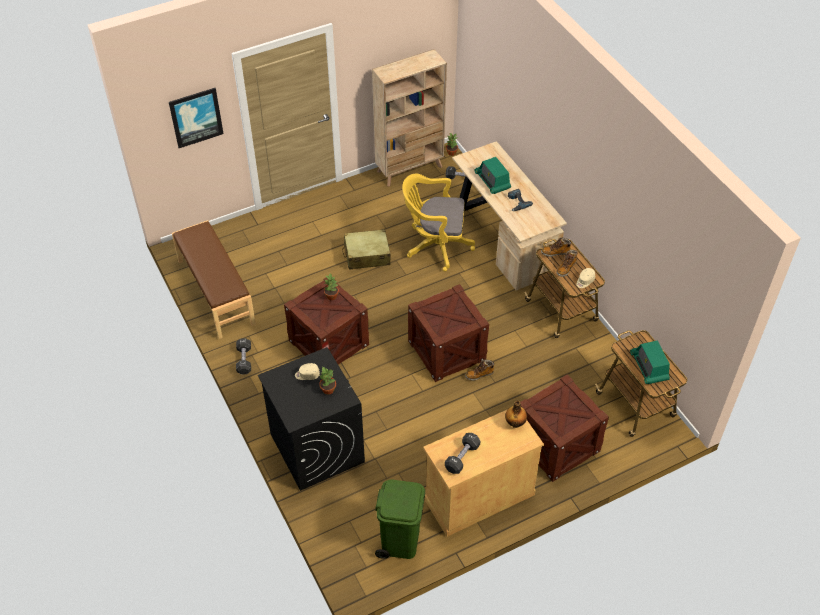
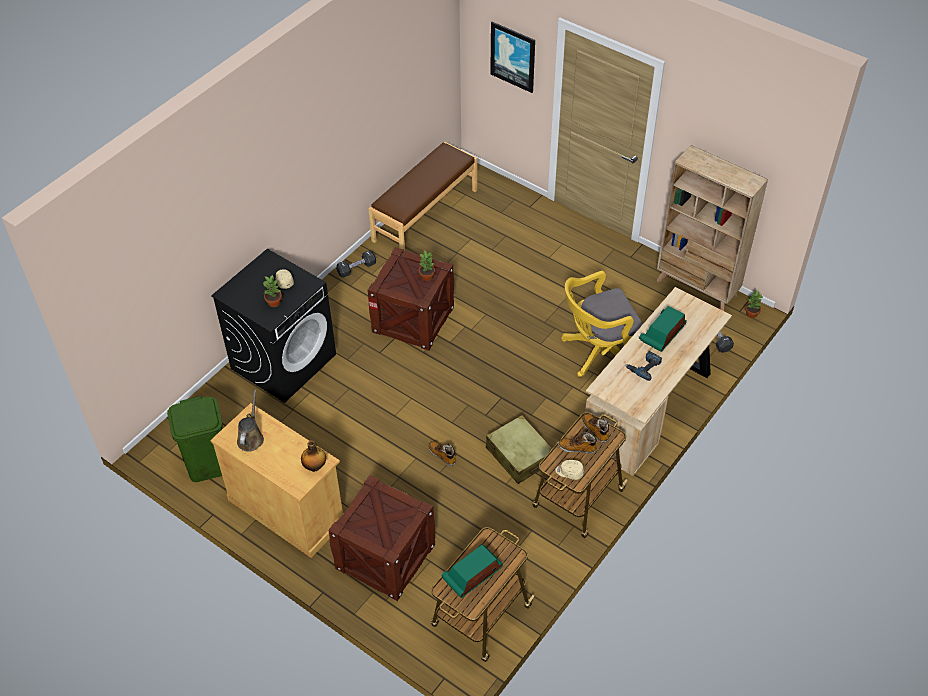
camera: 65 degrees right, 0 degrees up
(366, 255) = (545, 302): beige suitcase -> beige suitcase (519, 455)
(435, 246) = (598, 352): yellow office chair -> yellow office chair turned 90 degrees counterclockwise
(447, 350) = (458, 416): crate -> none
(462, 457) = (251, 438): black dumbbell -> brown watering can

